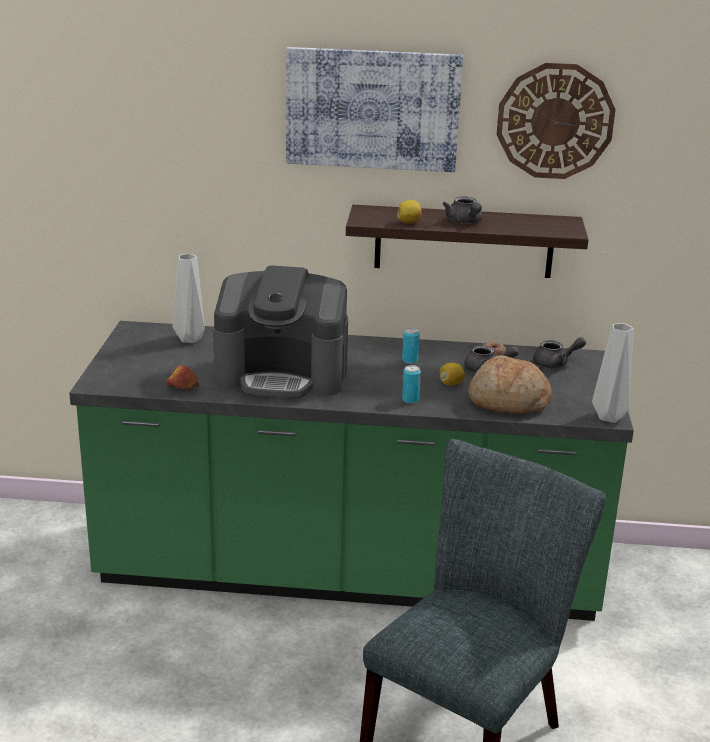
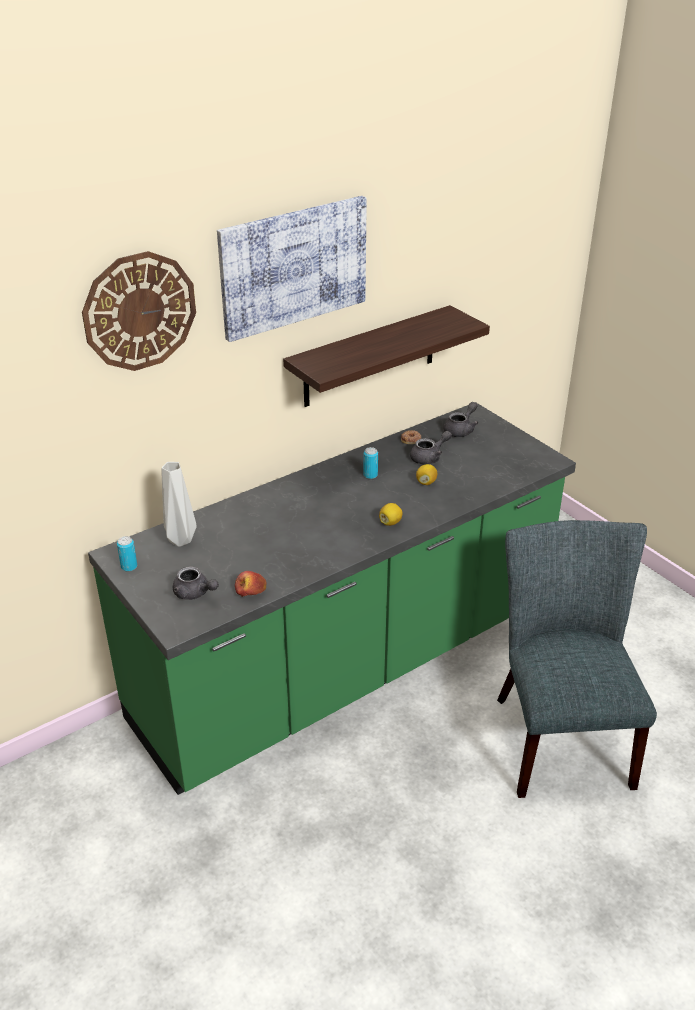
camera: 40 degrees left, 10 degrees up
(282, 374) = (304, 536): coffee machine -> none
(409, 222) = (358, 360): lemon -> lemon (390, 522)
(410, 400) = (422, 511): can -> can (129, 566)
(465, 222) = (392, 343): grey teapot -> grey teapot (194, 593)
(507, 401) = (480, 479): bread -> none
(555, 121) = (429, 232): wall clock -> wall clock (139, 311)
(610, 418) = (552, 460): grey vase -> none

